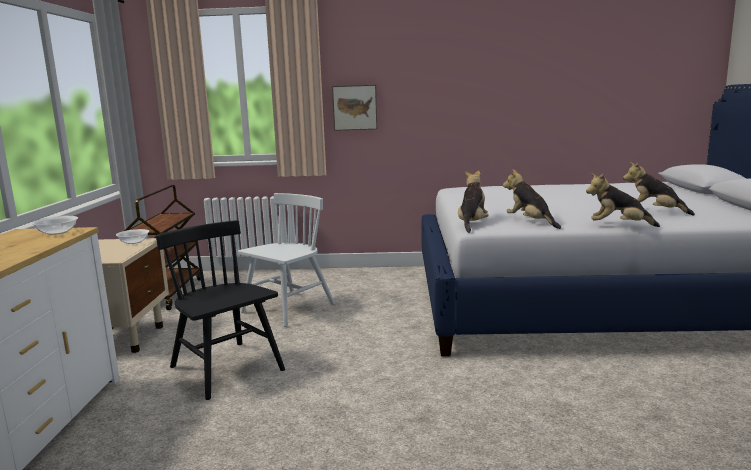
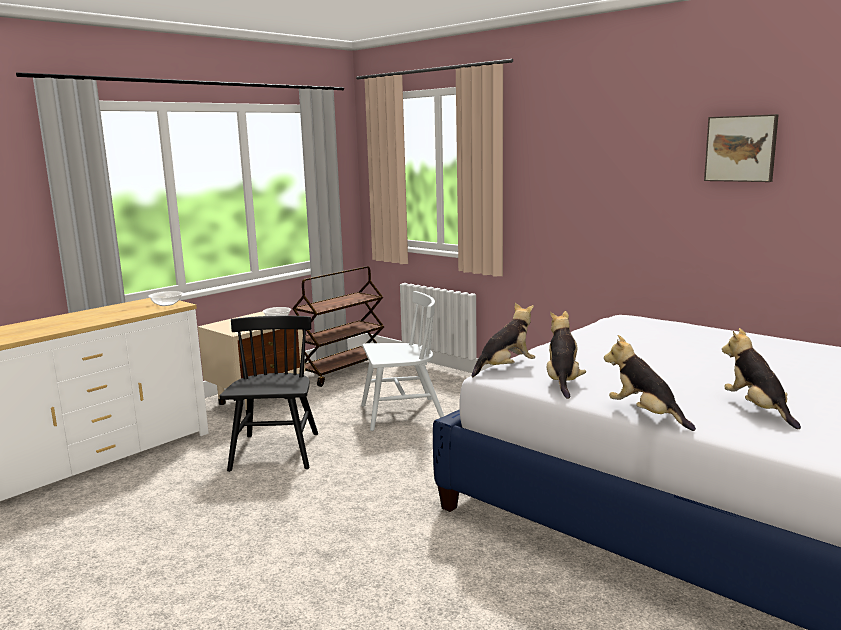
camera: 40 degrees right, 0 degrees up
(355, 107) = (541, 201): picture -> picture (741, 148)

